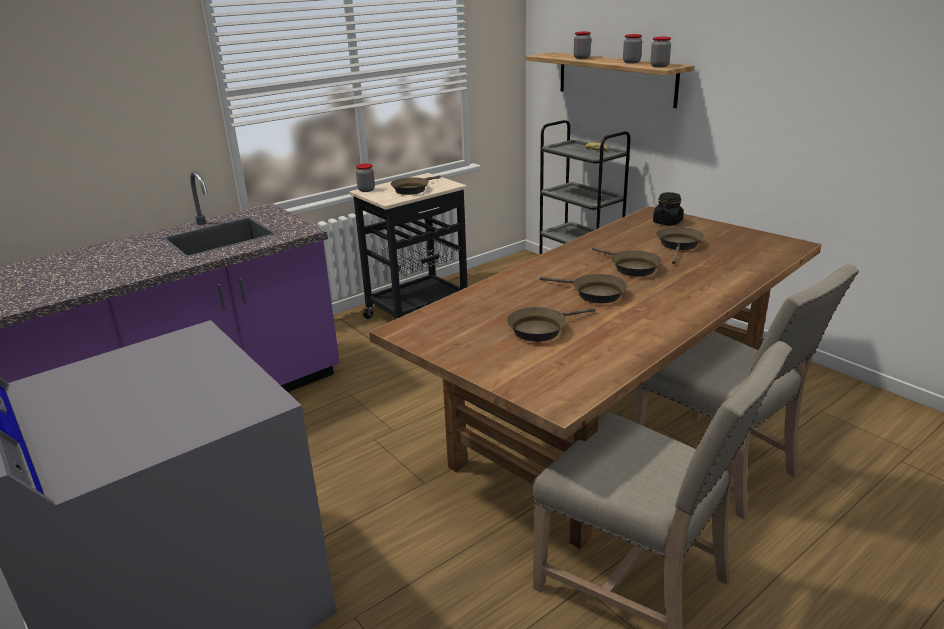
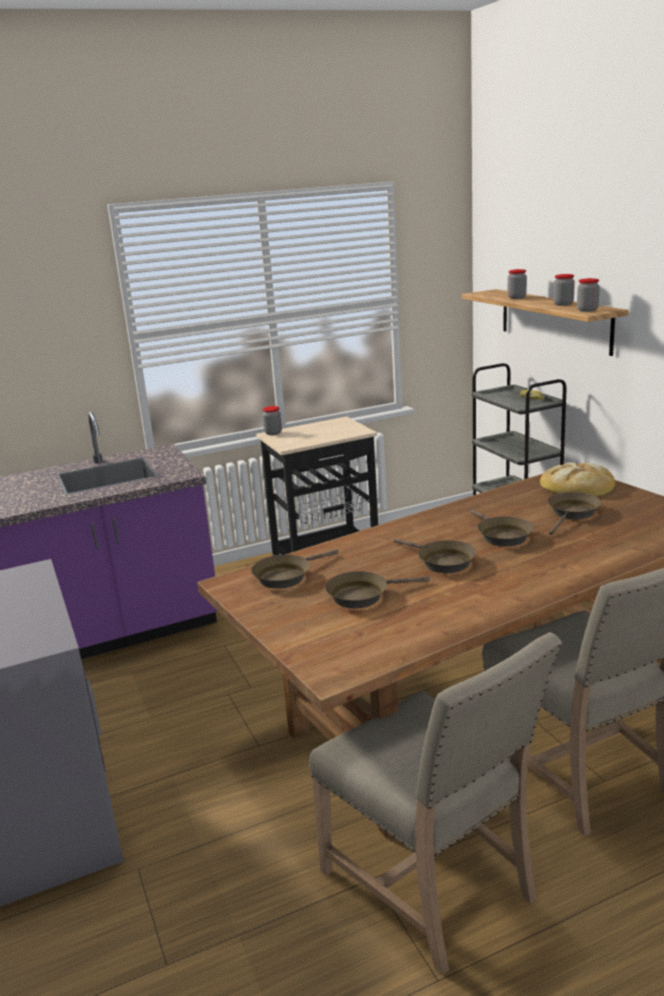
camera: 15 degrees right, 5 degrees down
(412, 189) = (318, 434): brown frying pan -> brown frying pan (286, 576)
(667, 222) = (577, 486): black jar -> bread

